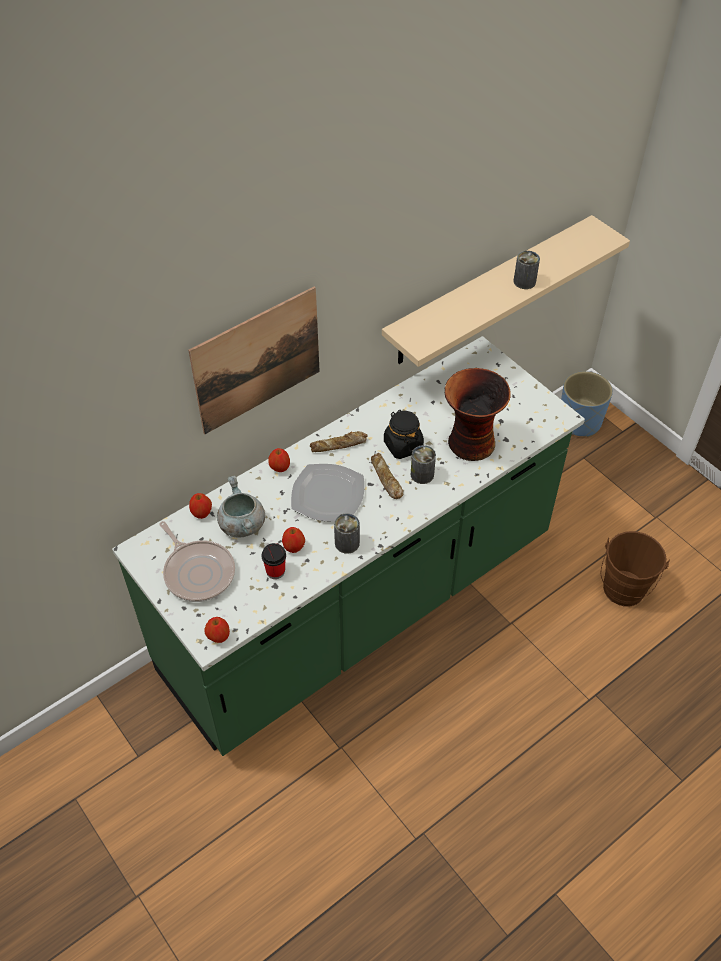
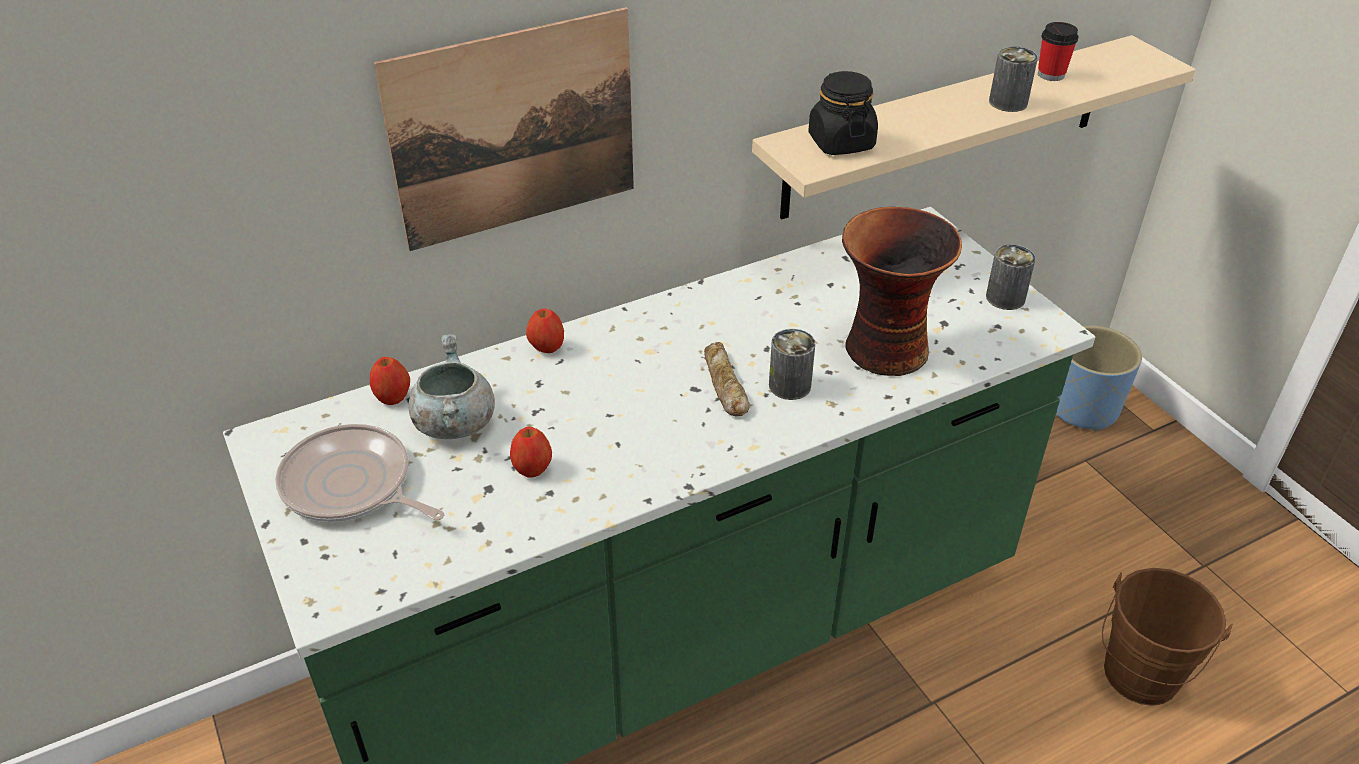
camera: 10 degrees right, 10 degrees down
(198, 572) = (351, 486): frying pan -> frying pan turned 150 degrees clockwise
(218, 636) = (346, 599): apple -> none
(275, 571) = (487, 503): cup -> cup (1051, 74)
(327, 495) = (615, 396): plate -> none
(339, 445) = (656, 327): bread -> none
(347, 543) = (629, 474): can -> can (1005, 298)
(403, 446) = (765, 340): black jar -> black jar (840, 142)

